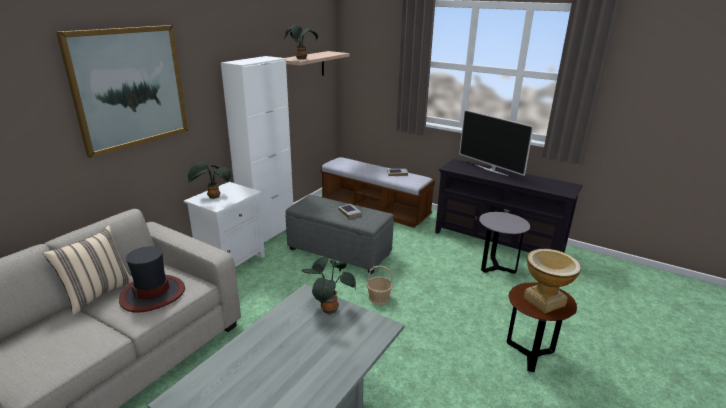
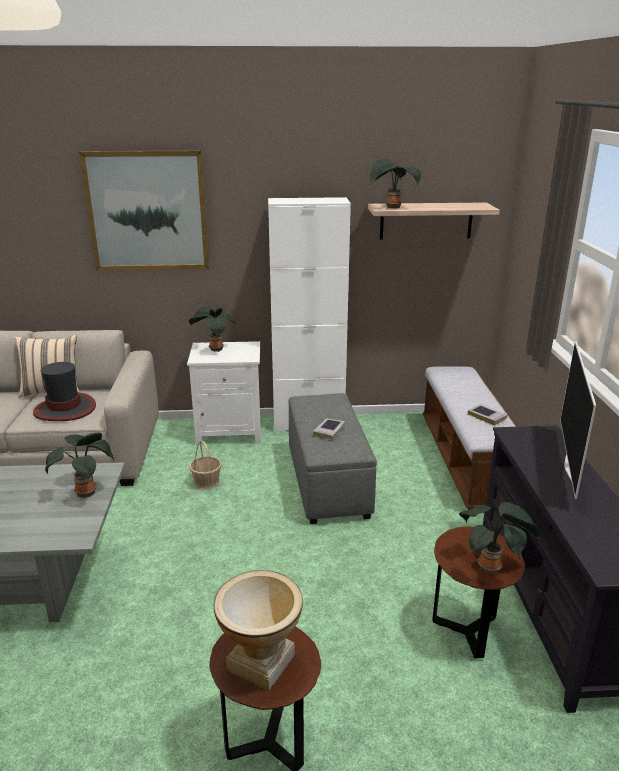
camera: 55 degrees right, 0 degrees up
(378, 298) = (265, 550): basket -> basket (206, 482)
(496, 267) = (468, 632): grey side table -> brown side table
(516, 223) = (492, 568): none -> potted plant

